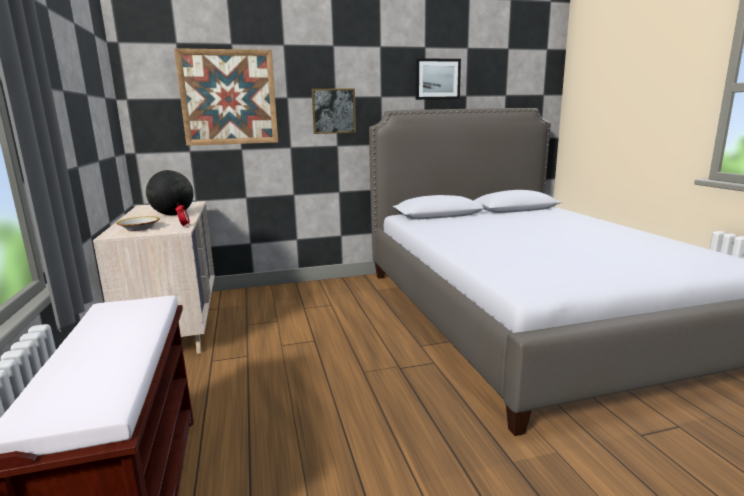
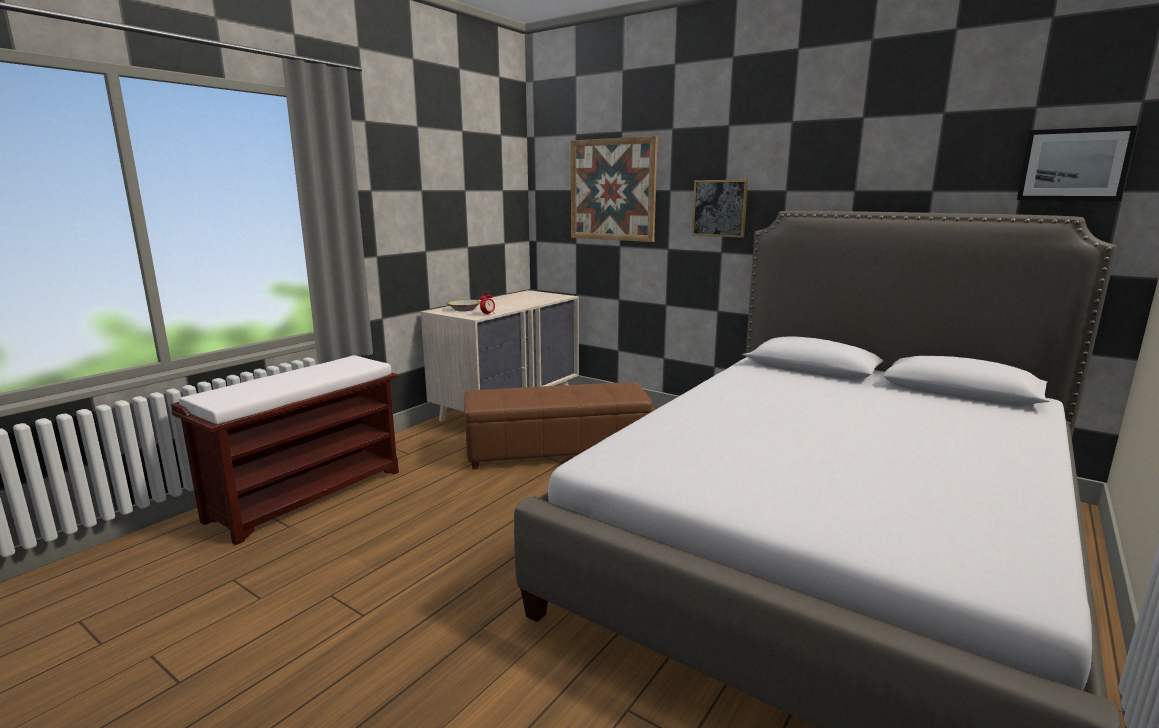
camera: 50 degrees right, 0 degrees up
(173, 214) = (516, 303): globe -> none
(294, 335) = (557, 451): none -> brown ottoman
(437, 79) = (877, 165): picture -> picture (1073, 164)

